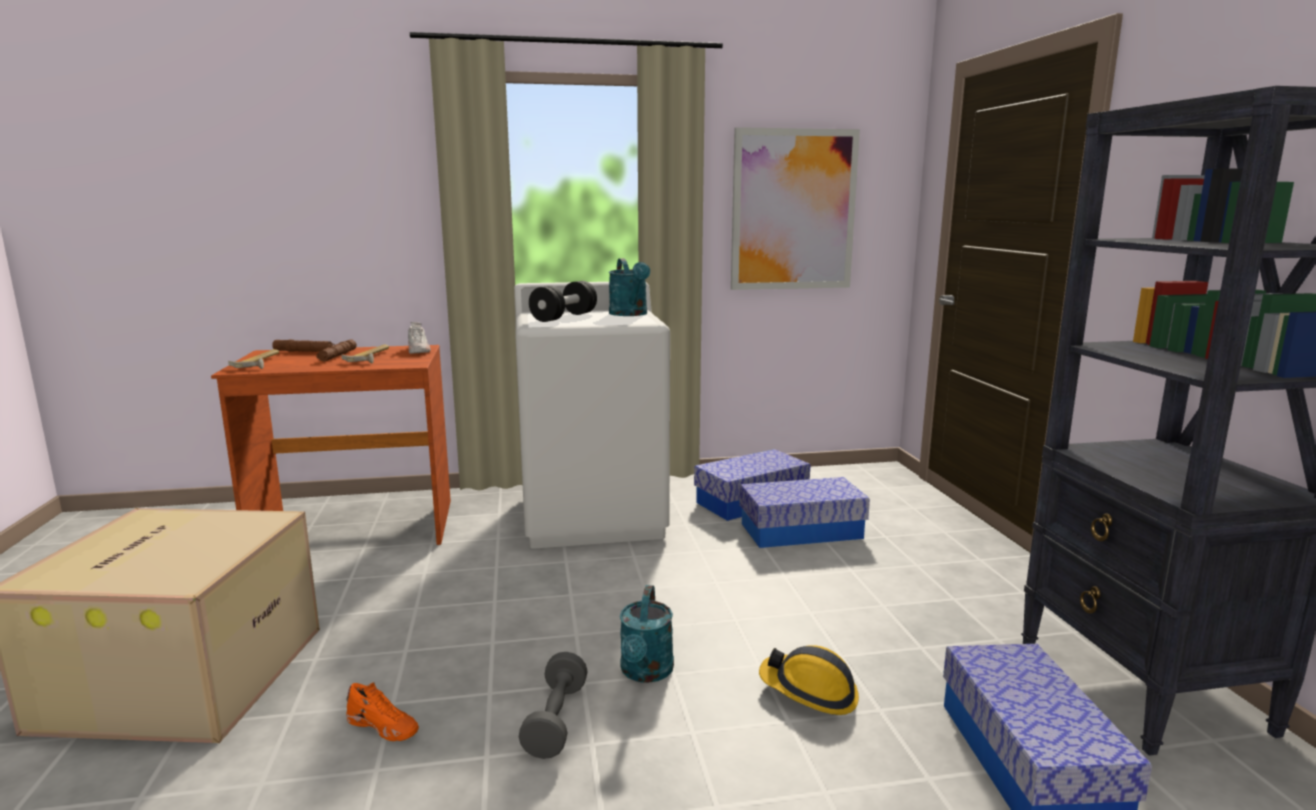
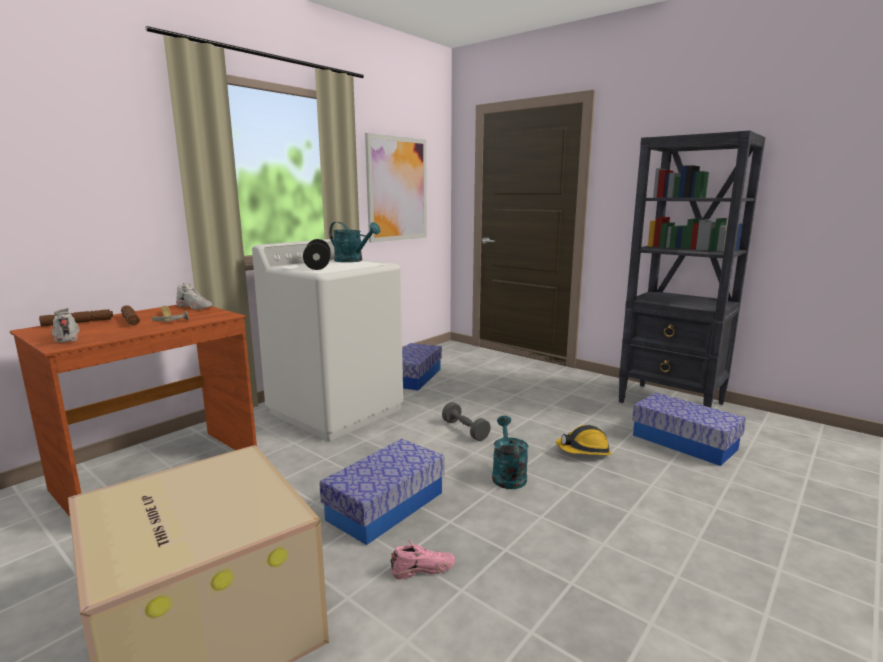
camera: 40 degrees left, 0 degrees up
(261, 363) = (66, 336): hammer -> white shoe
(384, 726) = (422, 569): orange shoe -> pink shoe
(556, 721) = (507, 516): grey dumbbell -> grey dumbbell (465, 430)
(645, 673) = (507, 475): turquoise watering can -> turquoise watering can turned 150 degrees counterclockwise
(801, 531) = (463, 384): storage box -> storage box (386, 506)

